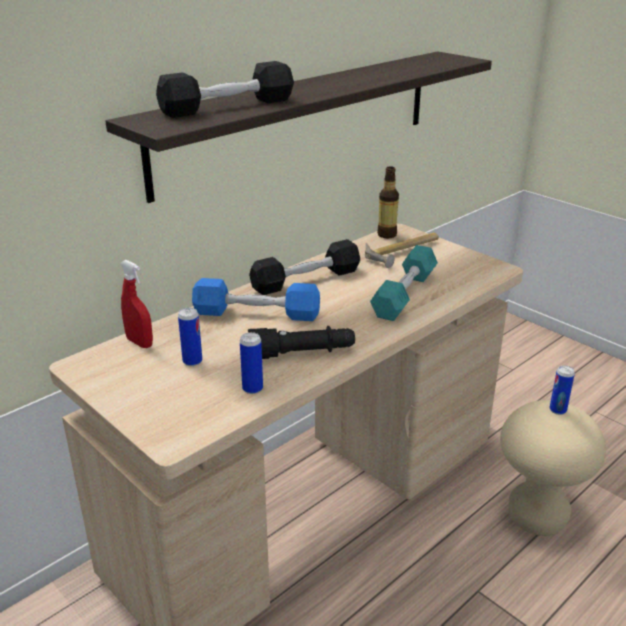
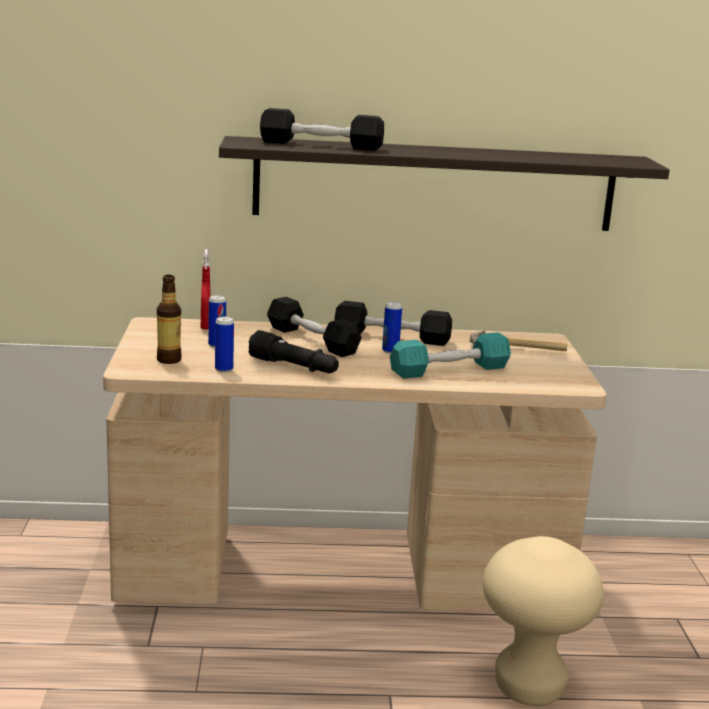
camera: 40 degrees right, 10 degrees down
(257, 313) = (312, 340): blue dumbbell -> black dumbbell
(387, 234) = (530, 336): bottle -> bottle (169, 360)
(557, 410) = (546, 544): can -> can (390, 351)

